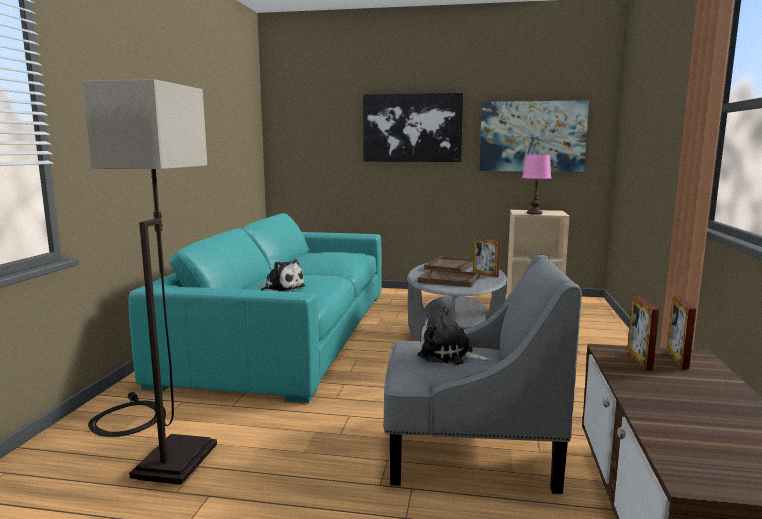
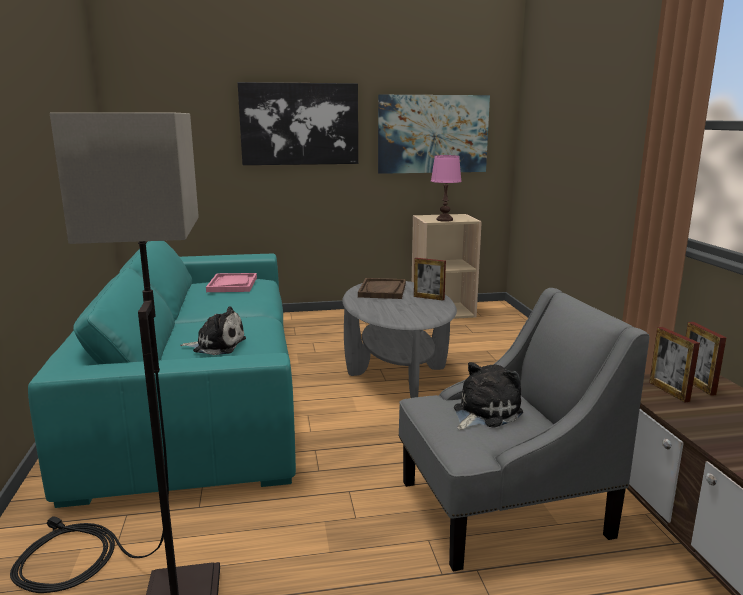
camera: 20 degrees left, 5 degrees up
(332, 253) = (232, 284): none -> pink tray
(449, 280) = (398, 309): brown tray -> none
(449, 355) = (484, 412): plush toy -> plush toy turned 135 degrees clockwise

